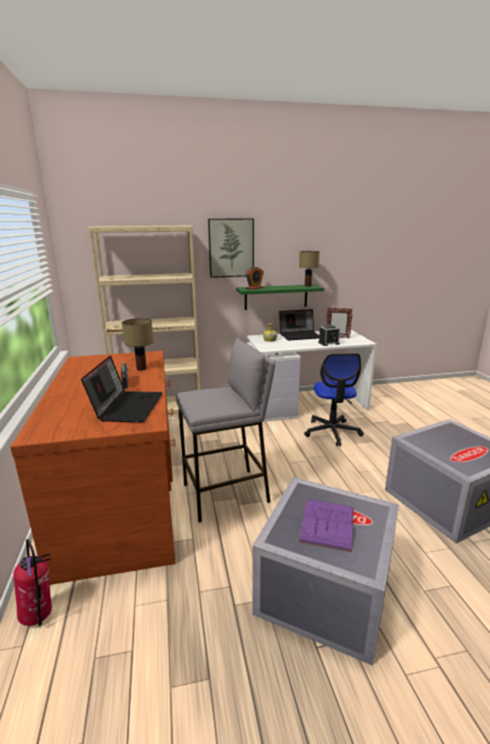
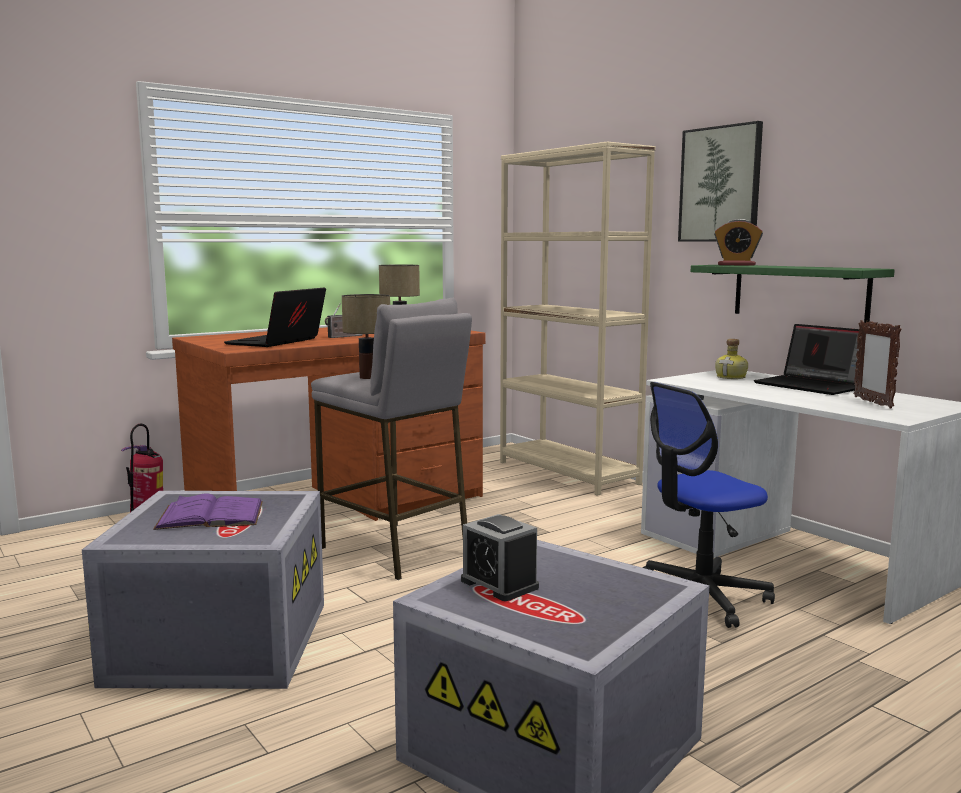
camera: 65 degrees right, 10 degrees down
(127, 406) = (277, 342): laptop -> laptop turned 135 degrees clockwise
(308, 286) = (850, 268): table lamp -> table lamp (367, 377)
(328, 343) = (807, 401): alarm clock -> alarm clock (499, 584)

